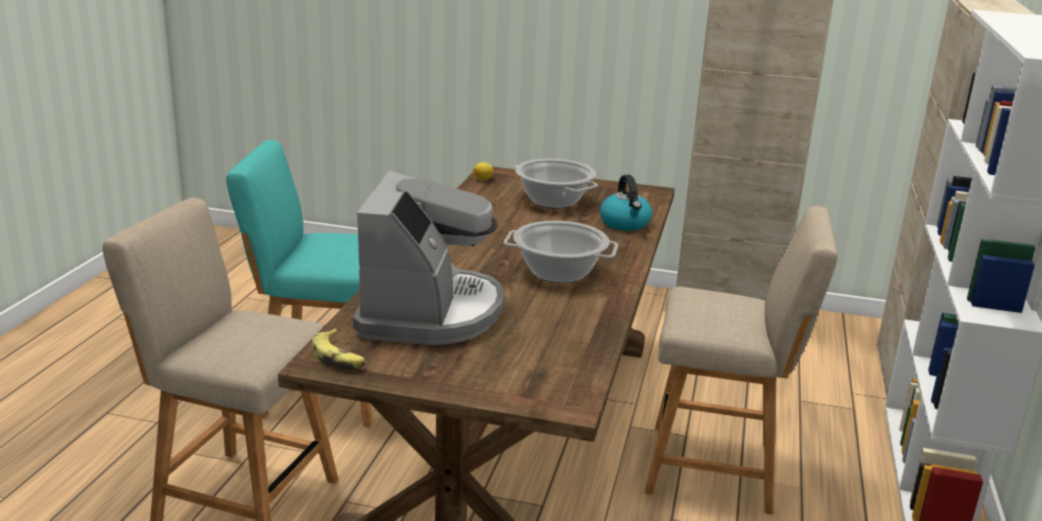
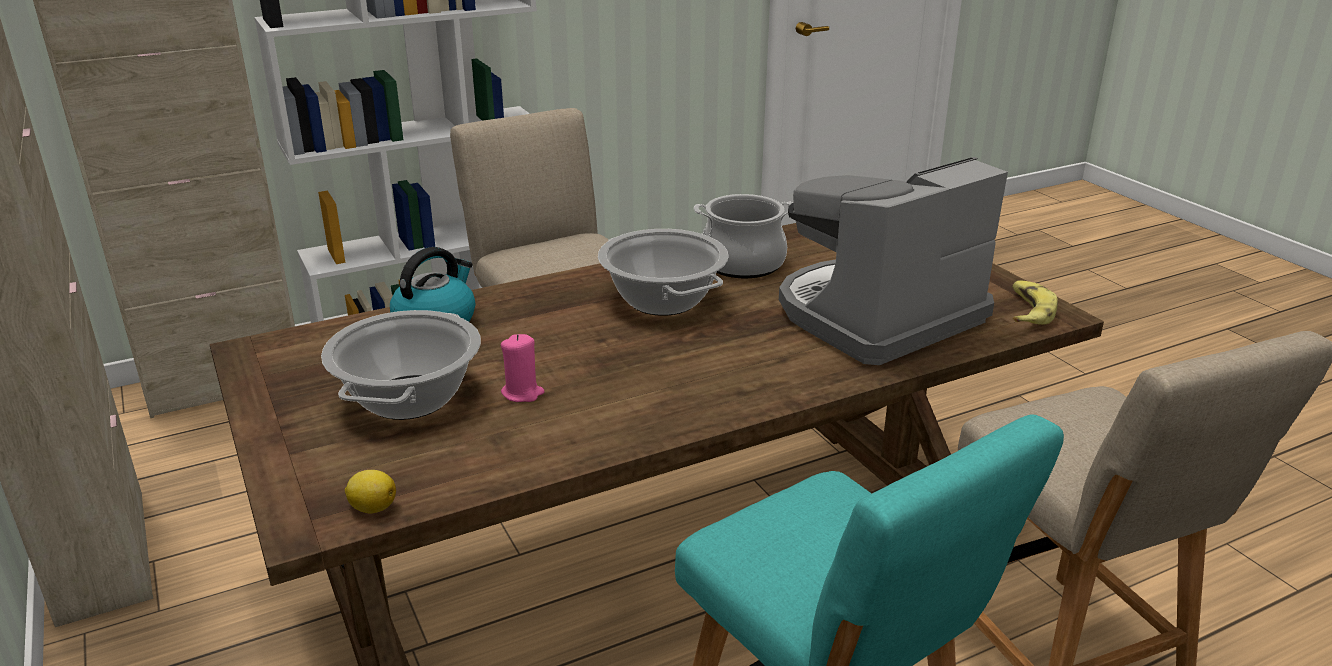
camera: 130 degrees left, 5 degrees up
(518, 216) = (522, 393): none -> pink candle
(571, 313) = (742, 263): none -> cooking pot

